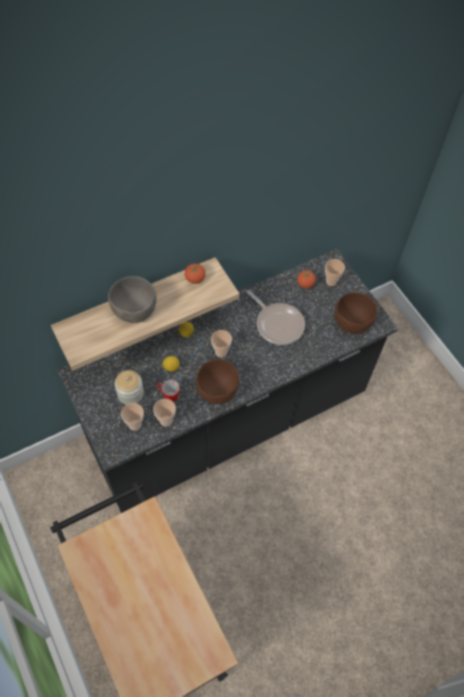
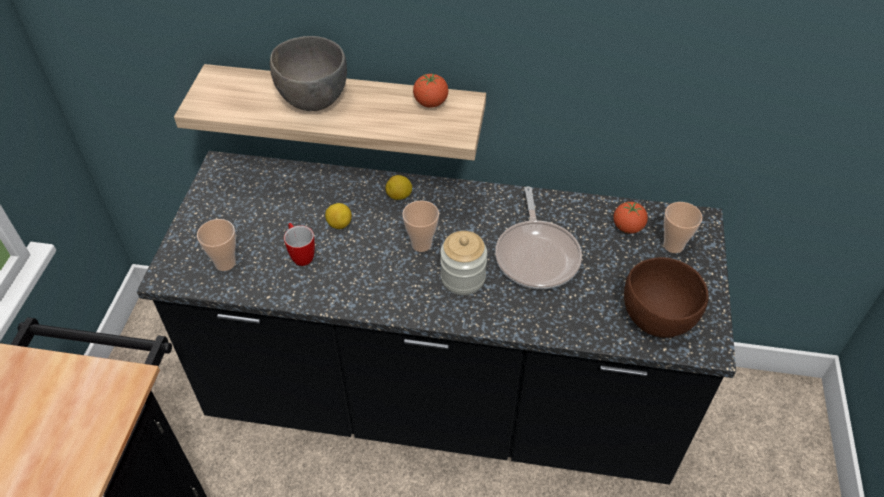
camera: 40 degrees right, 10 degrees down
(130, 394) = (258, 225): jar -> jar (463, 278)
(166, 420) = (266, 282): cup -> none
(217, 392) = (367, 289): brown bowl -> none

